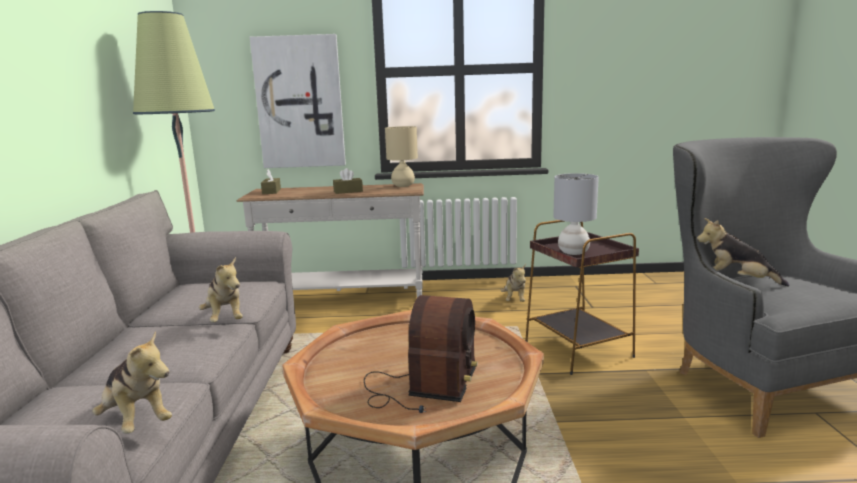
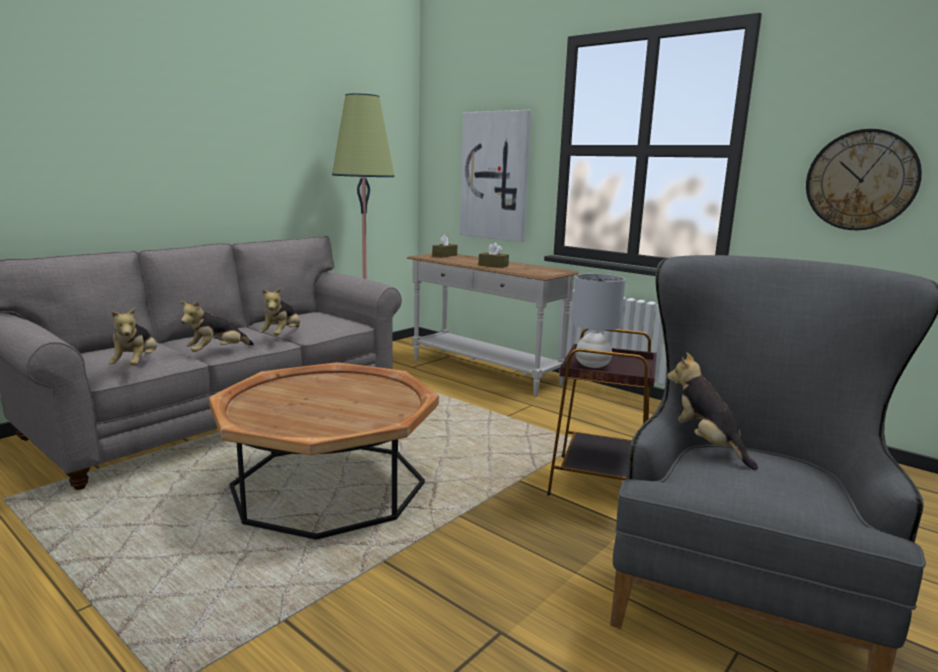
camera: 40 degrees right, 0 degrees up
(403, 185) = (551, 270): beige table lamp -> none
(422, 387) = (299, 414): radio -> none
(514, 300) = (630, 422): plush toy -> plush toy (217, 352)
(626, 84) = (861, 180): none -> wall clock

